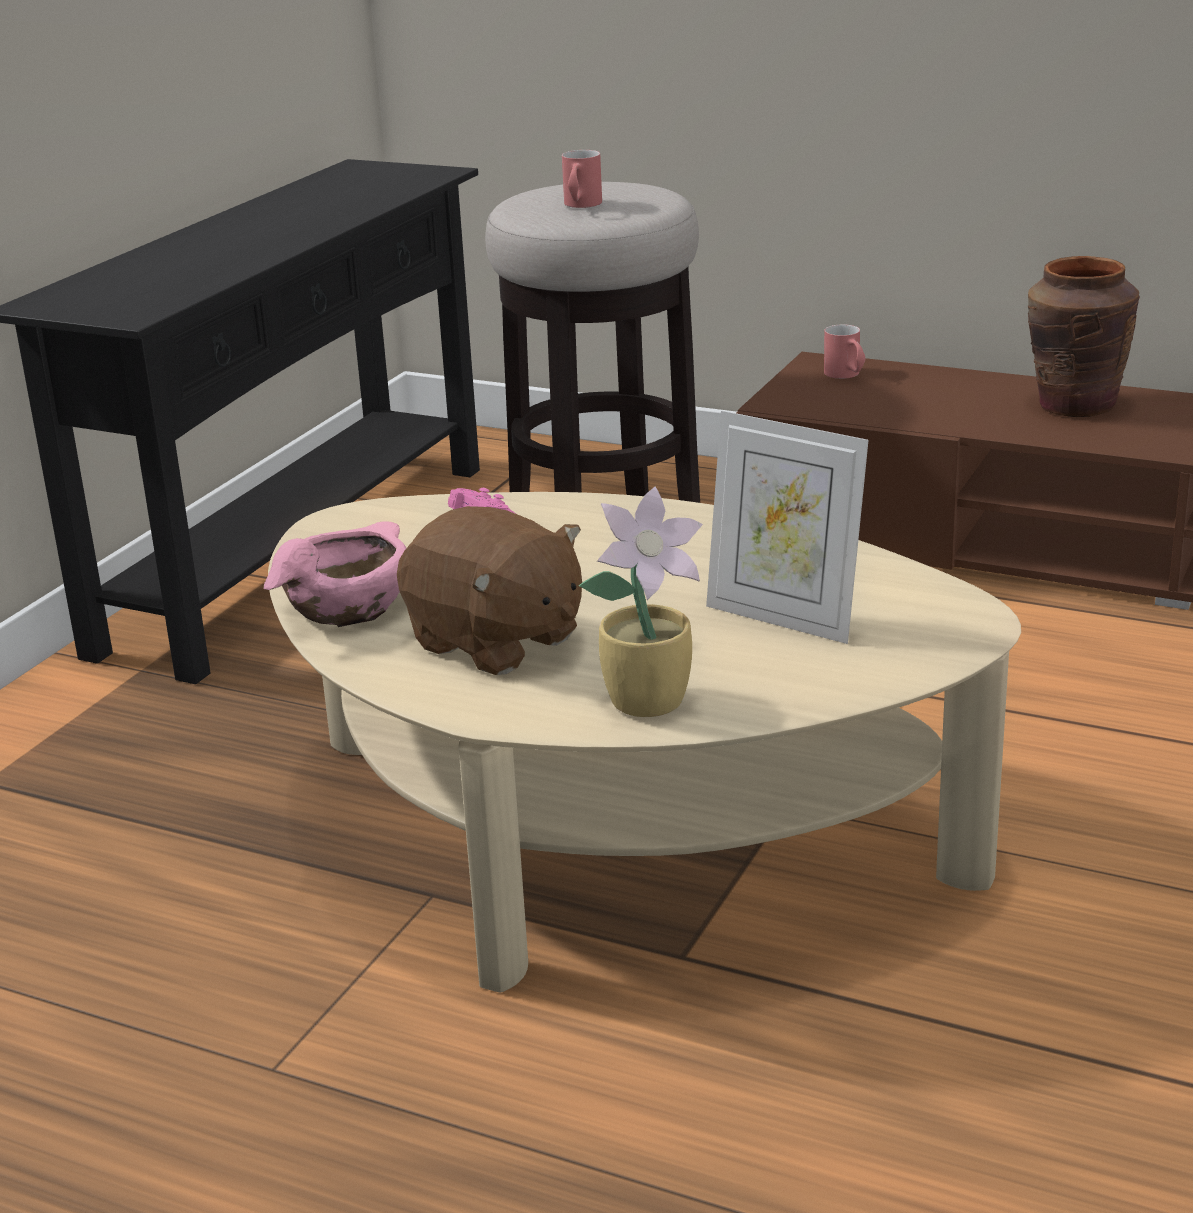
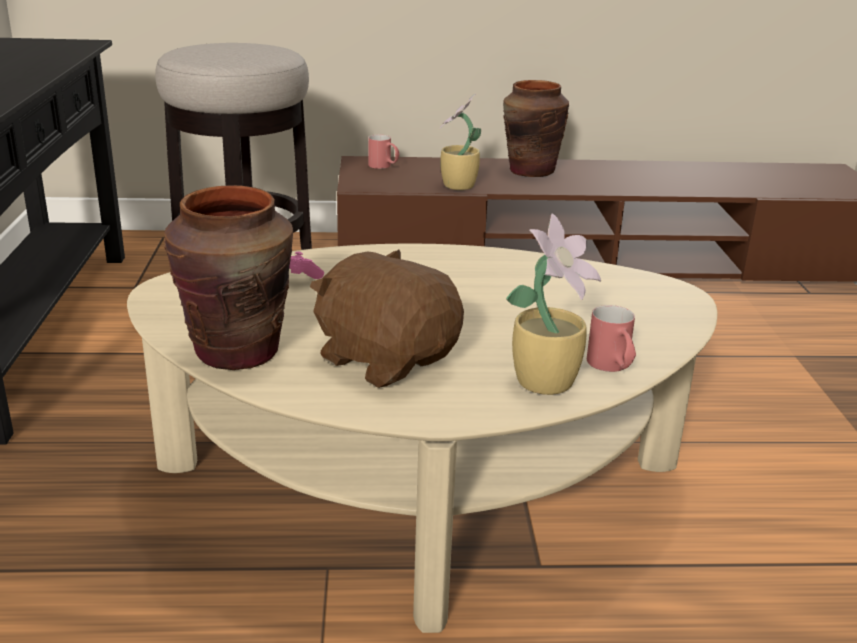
camera: 30 degrees left, 0 degrees up
(346, 605) = (237, 352): pink bowl -> brown vase
(495, 642) = (386, 359): brown plush toy -> brown plush toy turned 150 degrees counterclockwise
(580, 206) = (232, 54): red mug -> red mug (612, 367)
(783, 618) = (563, 308): picture frame -> none
(926, 420) = (457, 186): none -> potted plant

